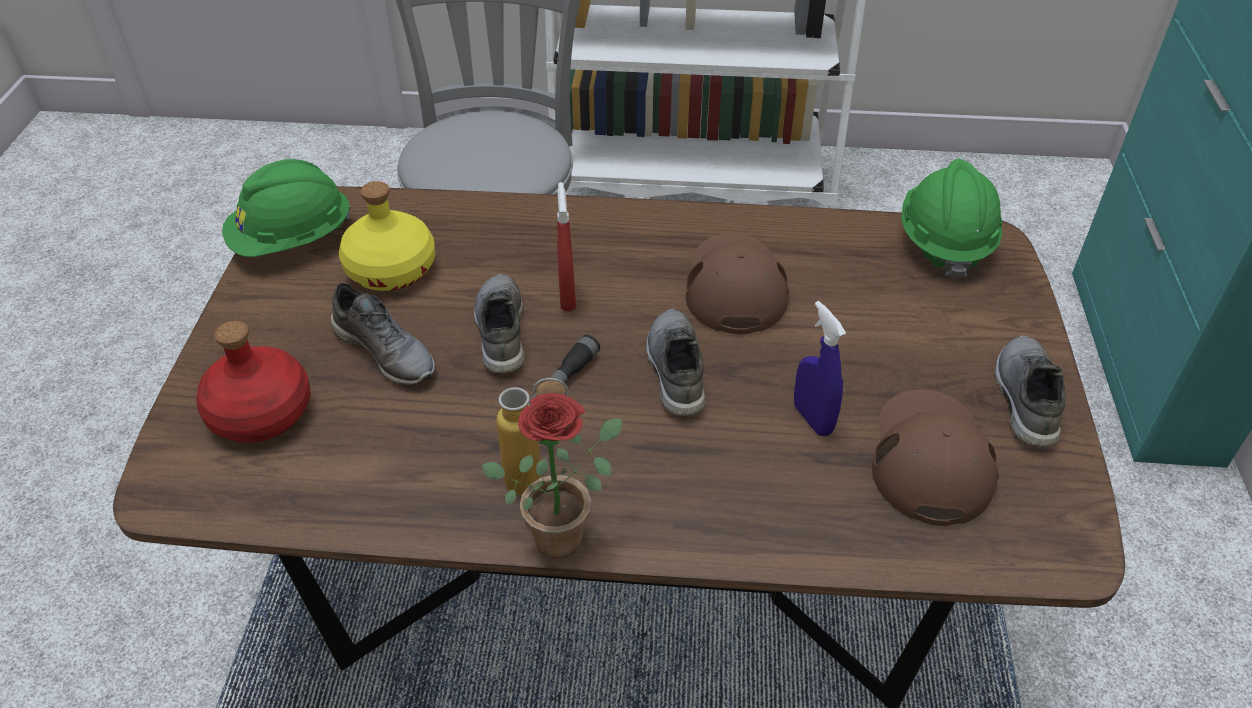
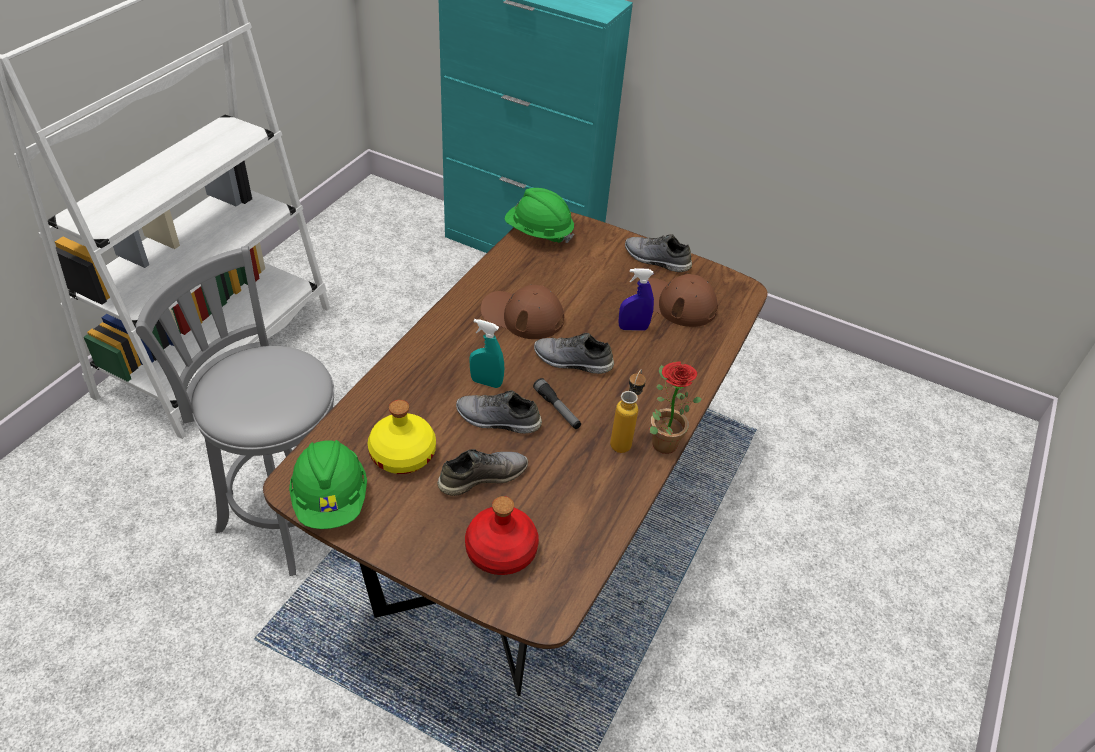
camera: 70 degrees left, 0 degrees up
(567, 297) = (486, 382): red spray bottle -> turquoise spray bottle

